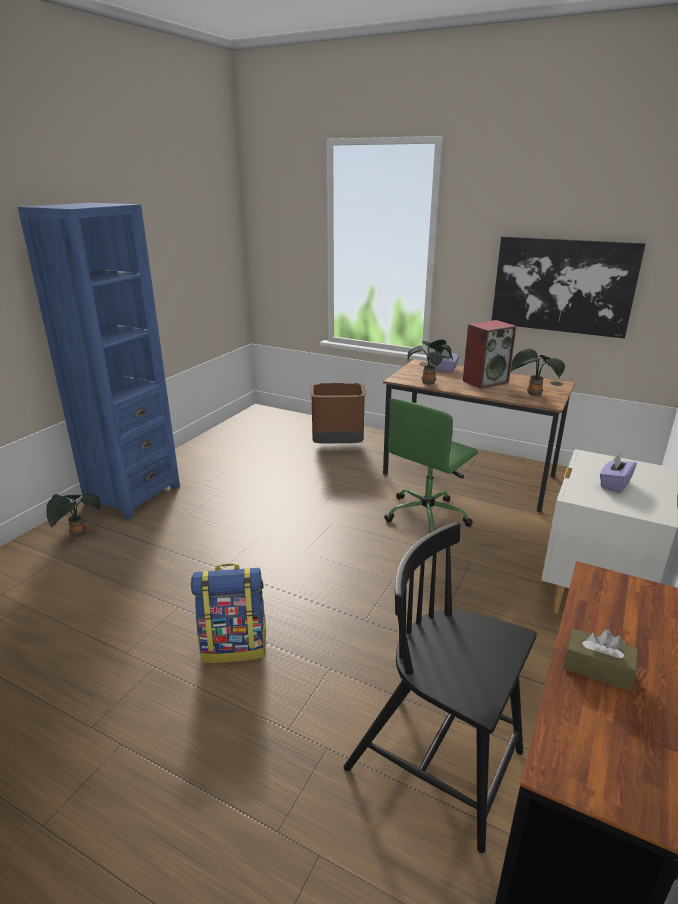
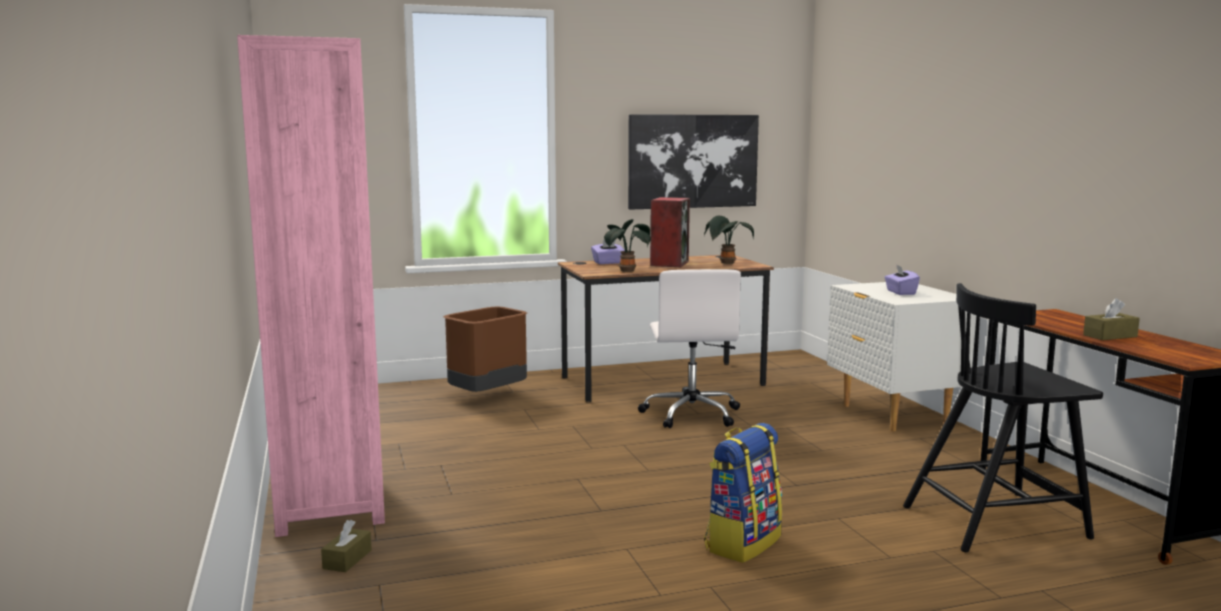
camera: 45 degrees left, 15 degrees down
(77, 534) = (347, 559): potted plant -> brown tissue box
(133, 495) = (329, 506): blue bookcase -> pink bookcase
(427, 515) = (691, 414): green office chair -> white office chair

